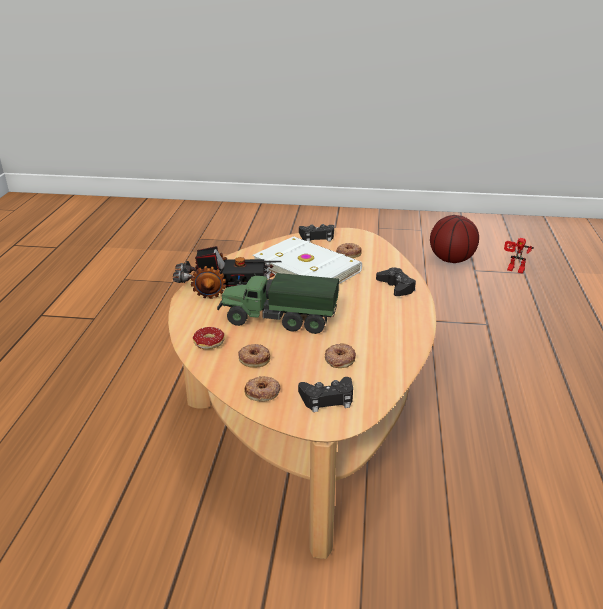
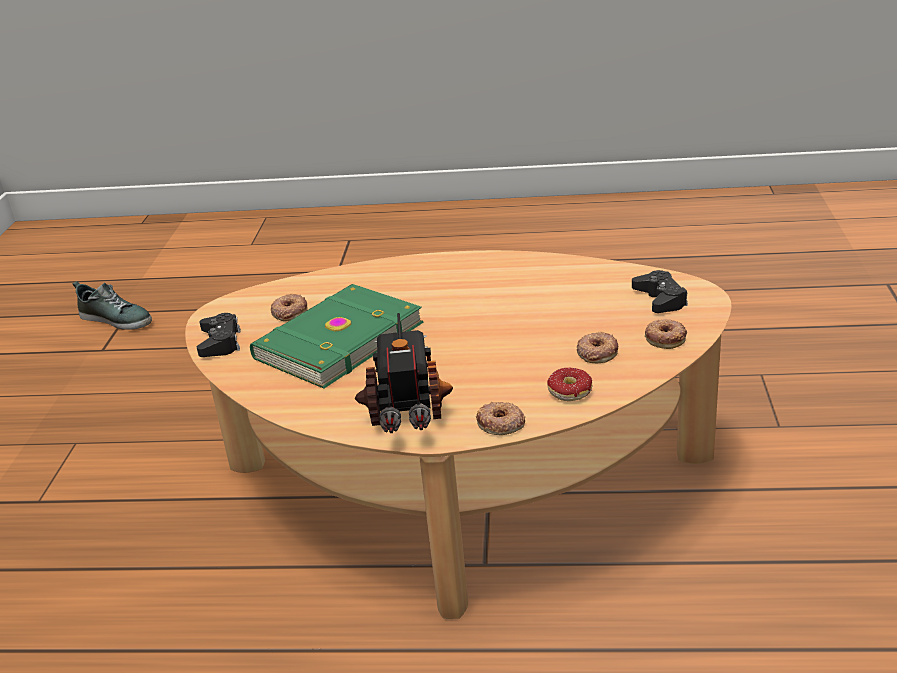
camera: 90 degrees left, 0 degrees up
(278, 319) = (496, 347): toy truck -> none
(307, 267) = (336, 340): white book -> green book
(339, 359) = (580, 298): donut -> donut (500, 423)
(396, 287) = (398, 274): black game controller -> none
(451, 260) = (59, 369): basketball -> none
(514, 270) = (116, 319): toy robot -> shoe

